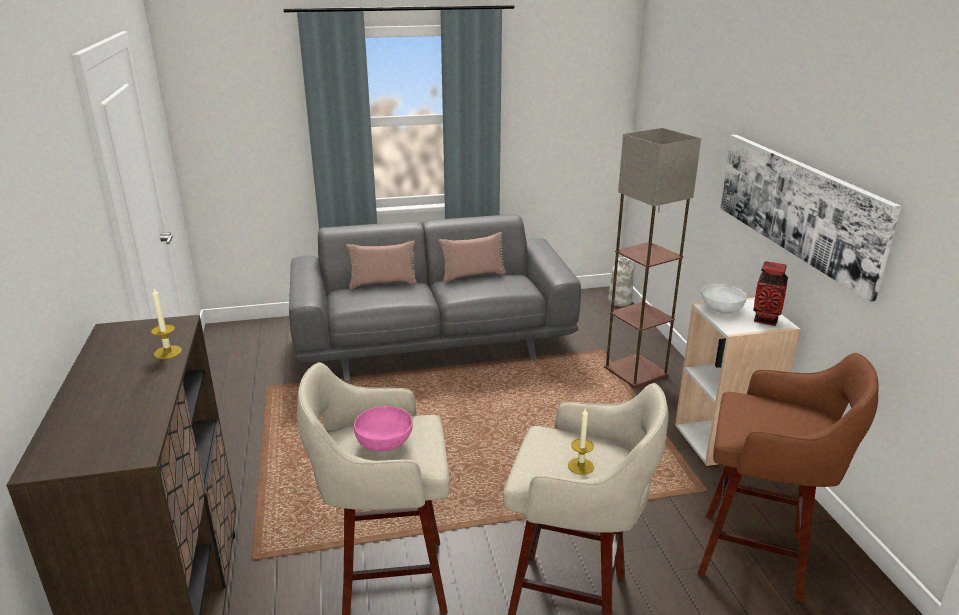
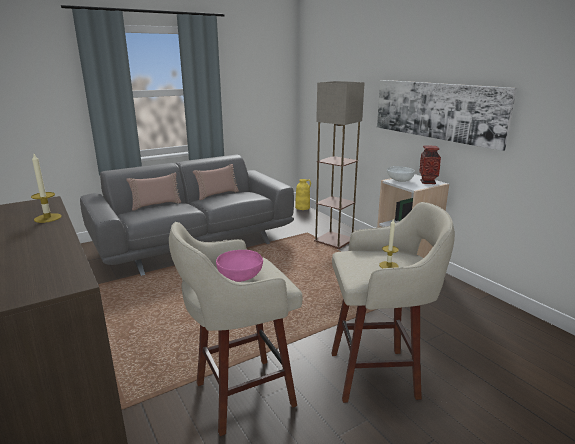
camera: 20 degrees left, 5 degrees down
(620, 301) = (303, 207): white vase -> yellow vase
(757, 557) = (466, 323): brown stool -> none

